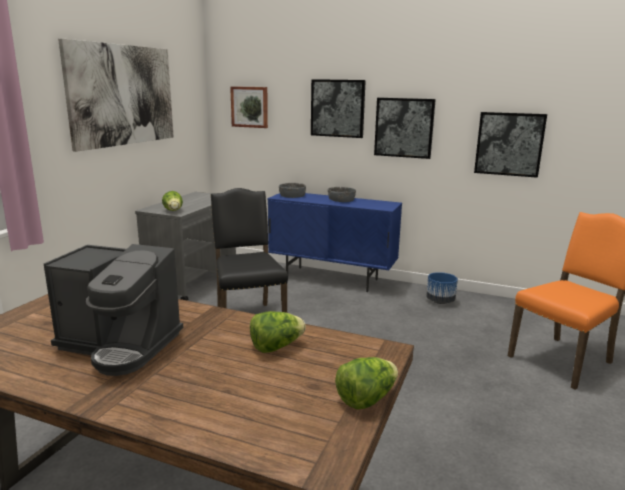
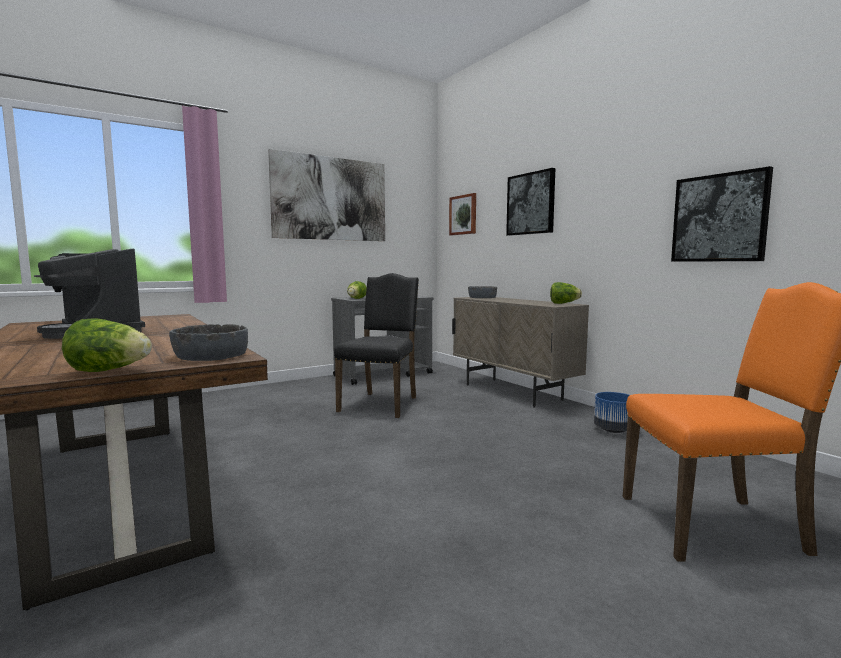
camera: 35 degrees right, 10 degrees down
(276, 347) = (168, 344): lettuce -> lettuce (564, 303)
(332, 279) = (512, 392): blue cabinet -> beige cabinet
(341, 199) = (523, 300): grey bowl -> grey bowl (211, 355)
(404, 127) = (592, 215): picture -> none

